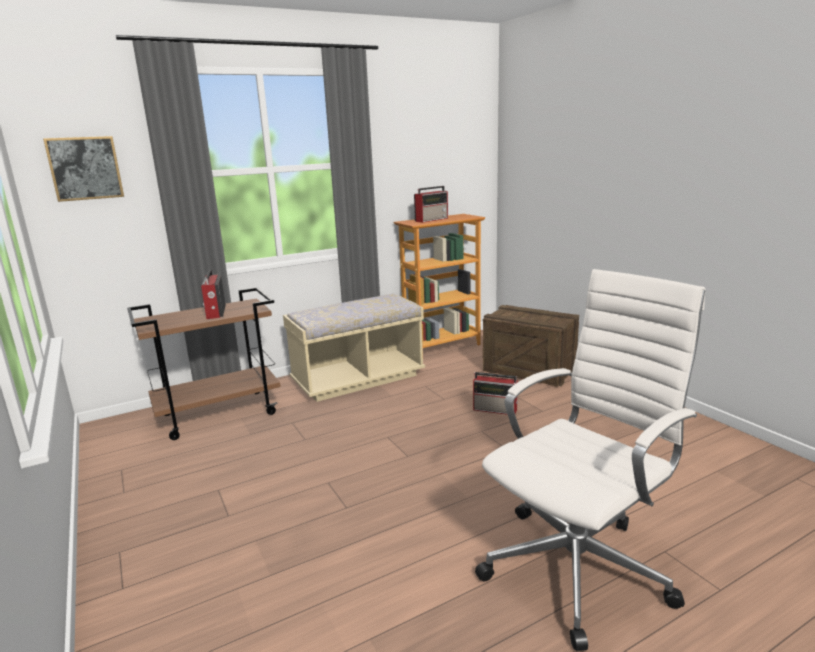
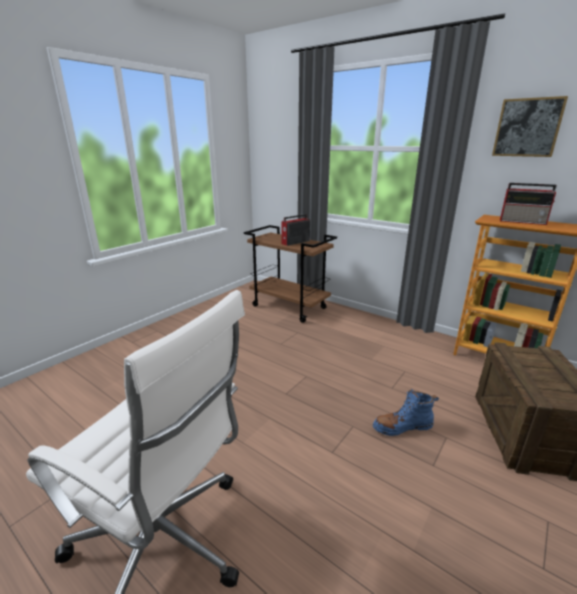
camera: 65 degrees right, 5 degrees up
(85, 168) = (274, 139): picture -> picture (527, 127)
(358, 379) = (381, 336): beige bench -> none
(496, 409) = (402, 427): radio -> blue boot

